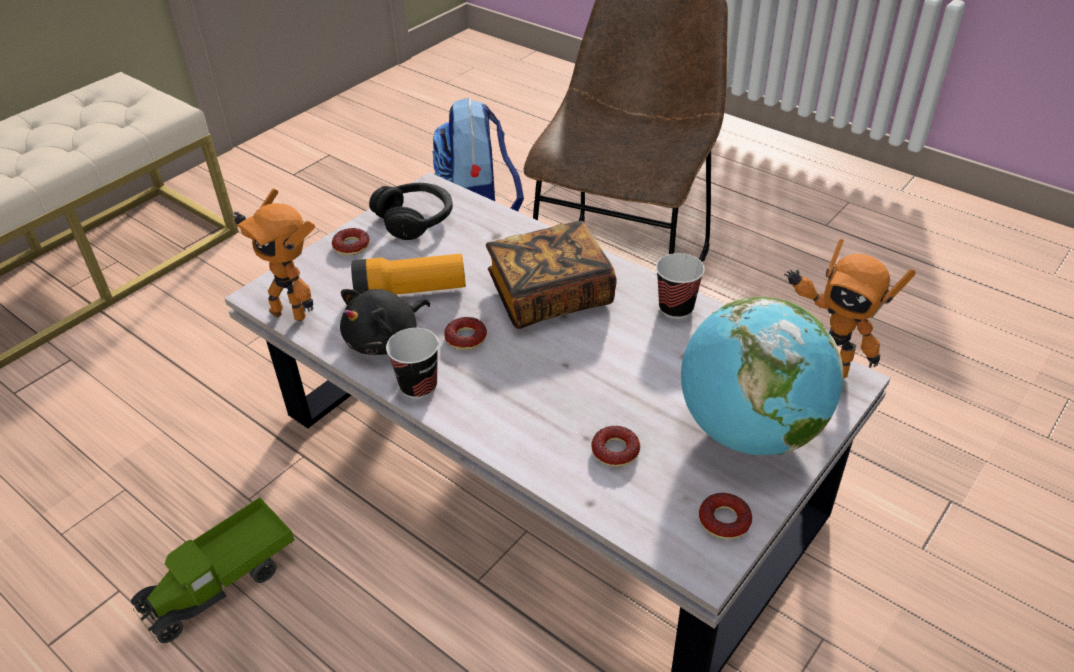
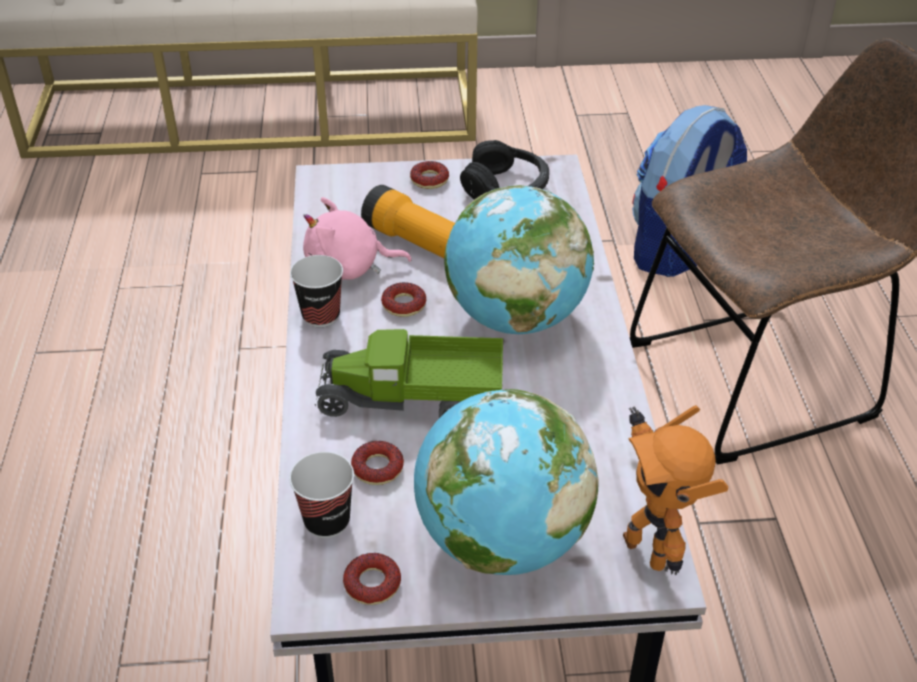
camera: 45 degrees right, 0 degrees up
(221, 583) = (157, 392): toy truck -> toy truck (412, 399)
(291, 312) = (320, 203): toy robot -> none
(387, 340) = (349, 267): black plush toy -> pink plush toy
(550, 296) = (515, 317): book -> globe
(676, 308) = (603, 401): cup -> cup (327, 521)

